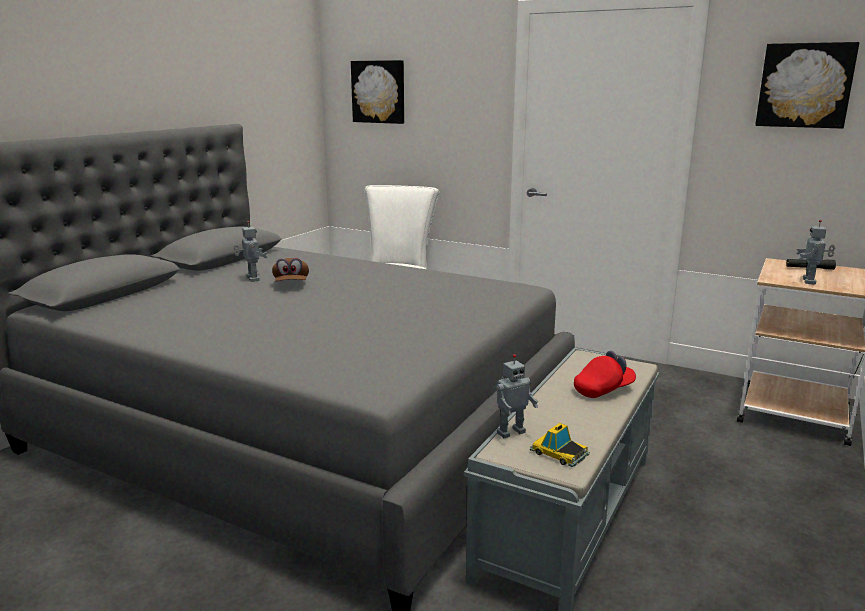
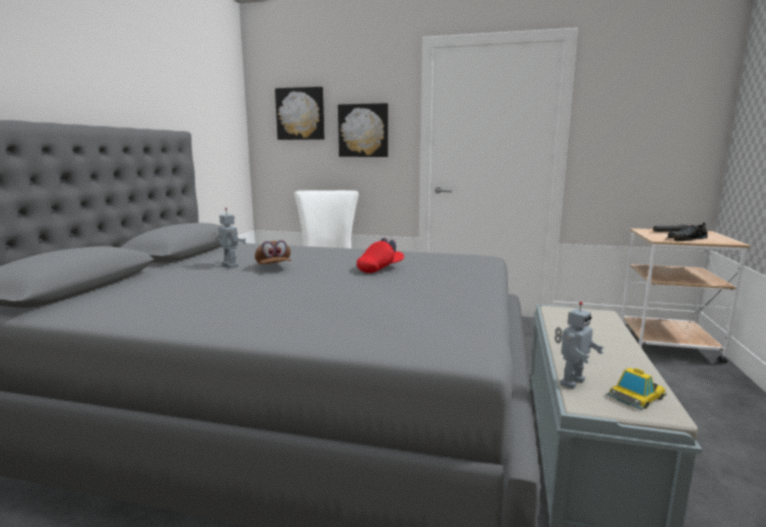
camera: 15 degrees left, 5 degrees down
(559, 453) = (636, 396): toy car -> toy car turned 60 degrees counterclockwise
(603, 390) = (601, 334): red cap -> red cap (380, 269)
(805, 85) = (650, 98): picture -> picture (363, 130)
(810, 281) = (686, 239): toy robot -> black shoe

